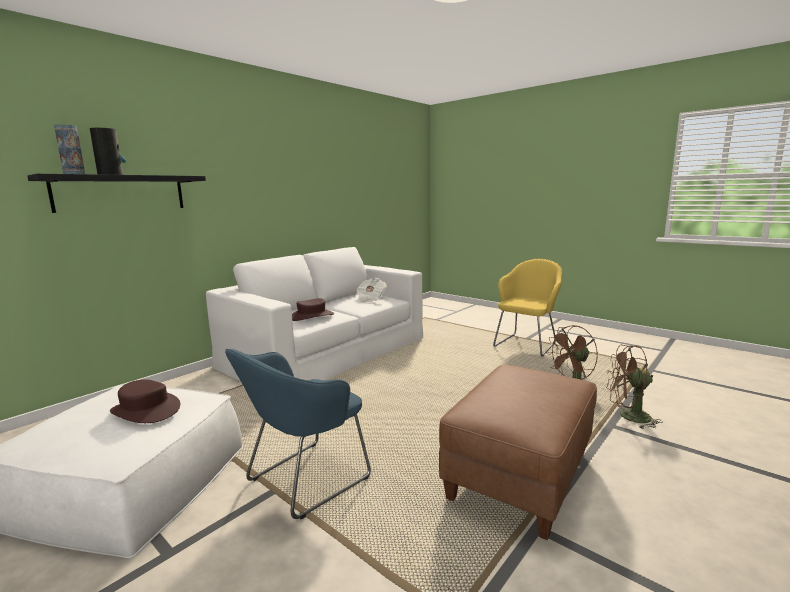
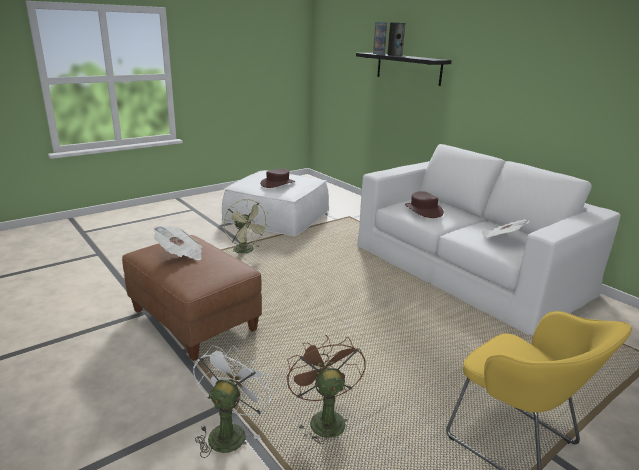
camera: 100 degrees right, 10 degrees up
(303, 481) = (246, 251): blue armchair -> green fan
(523, 399) = (180, 254): none -> newspaper
(628, 417) = (230, 431): brown fan -> white fan

